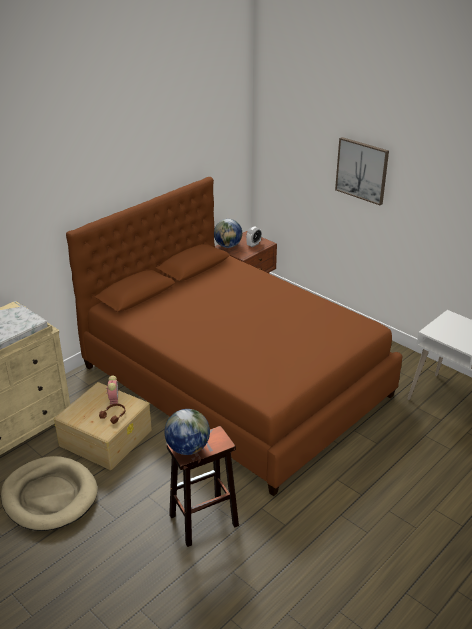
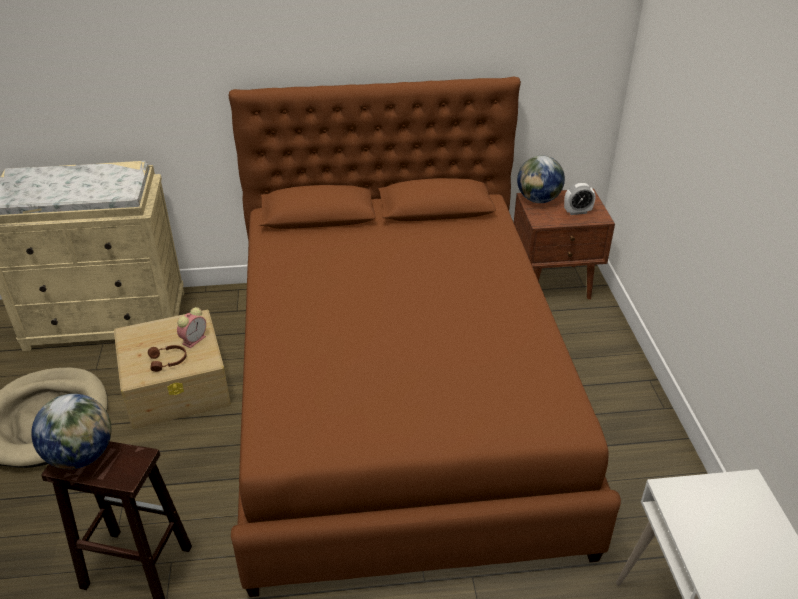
camera: 40 degrees right, 5 degrees up
(362, 170) = (738, 137): picture -> none

